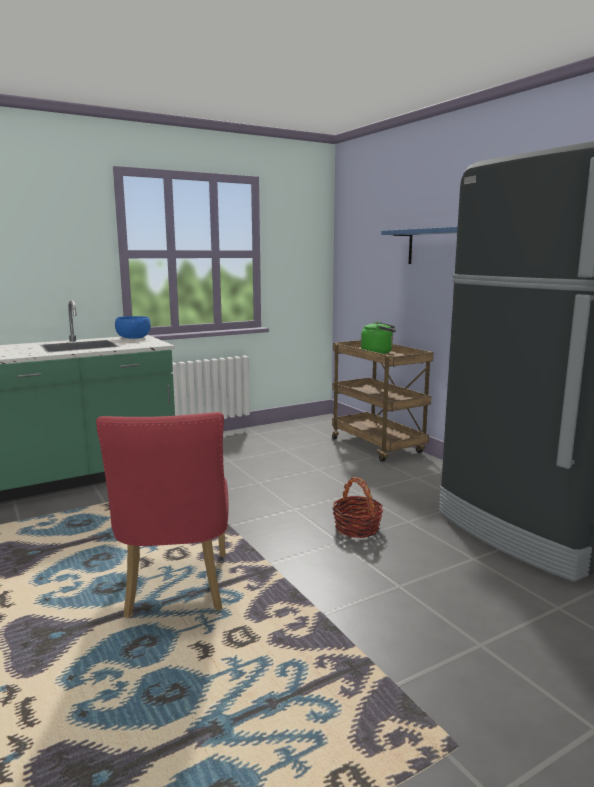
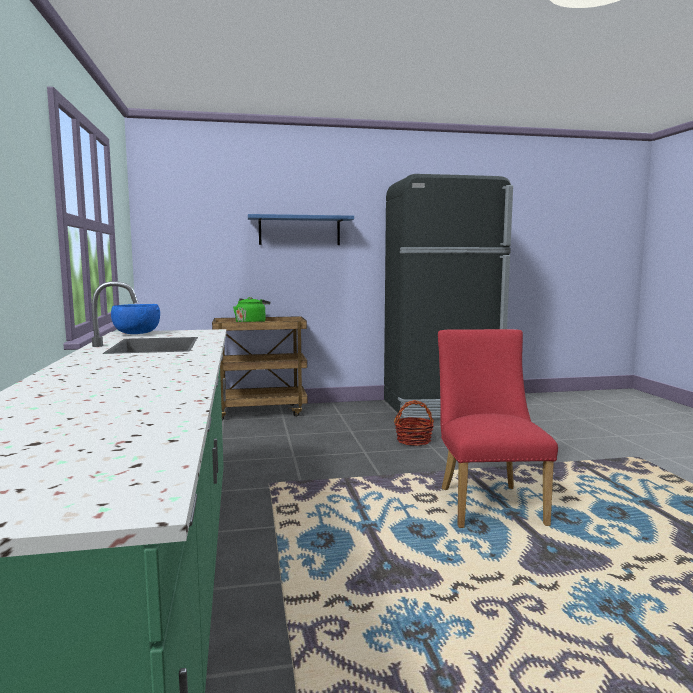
camera: 70 degrees left, 5 degrees down
(176, 590) = (487, 502): red chair -> red chair turned 105 degrees counterclockwise

